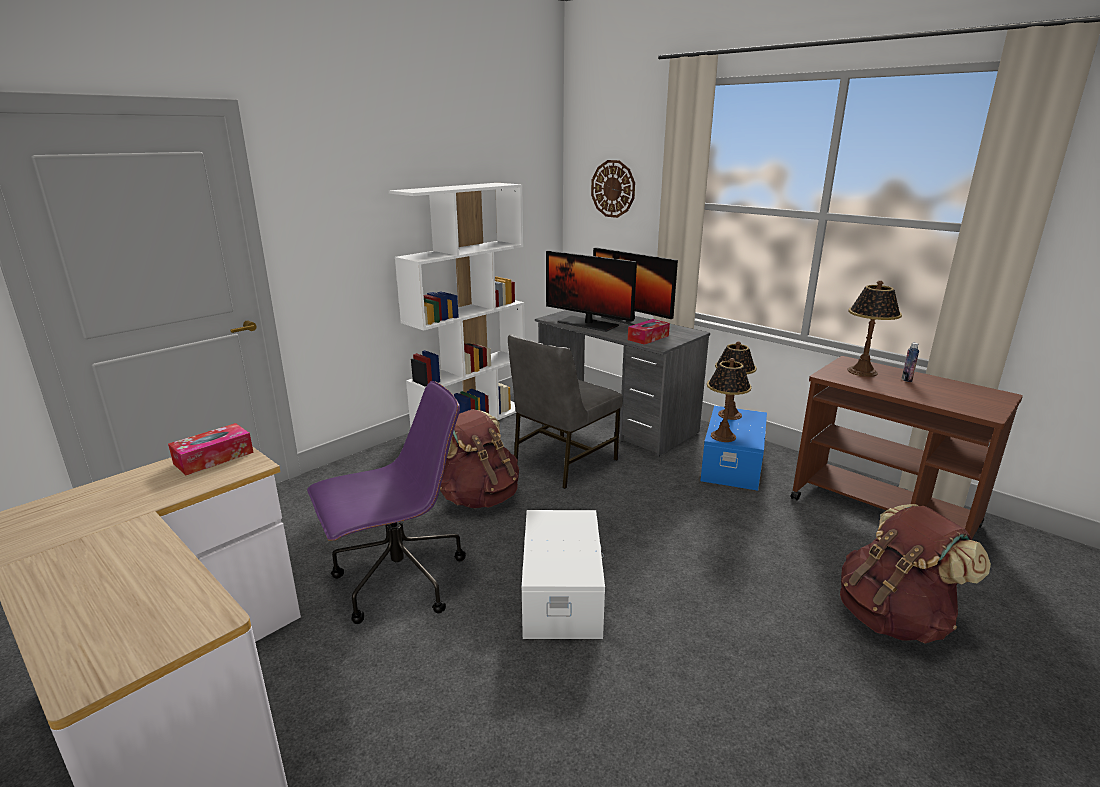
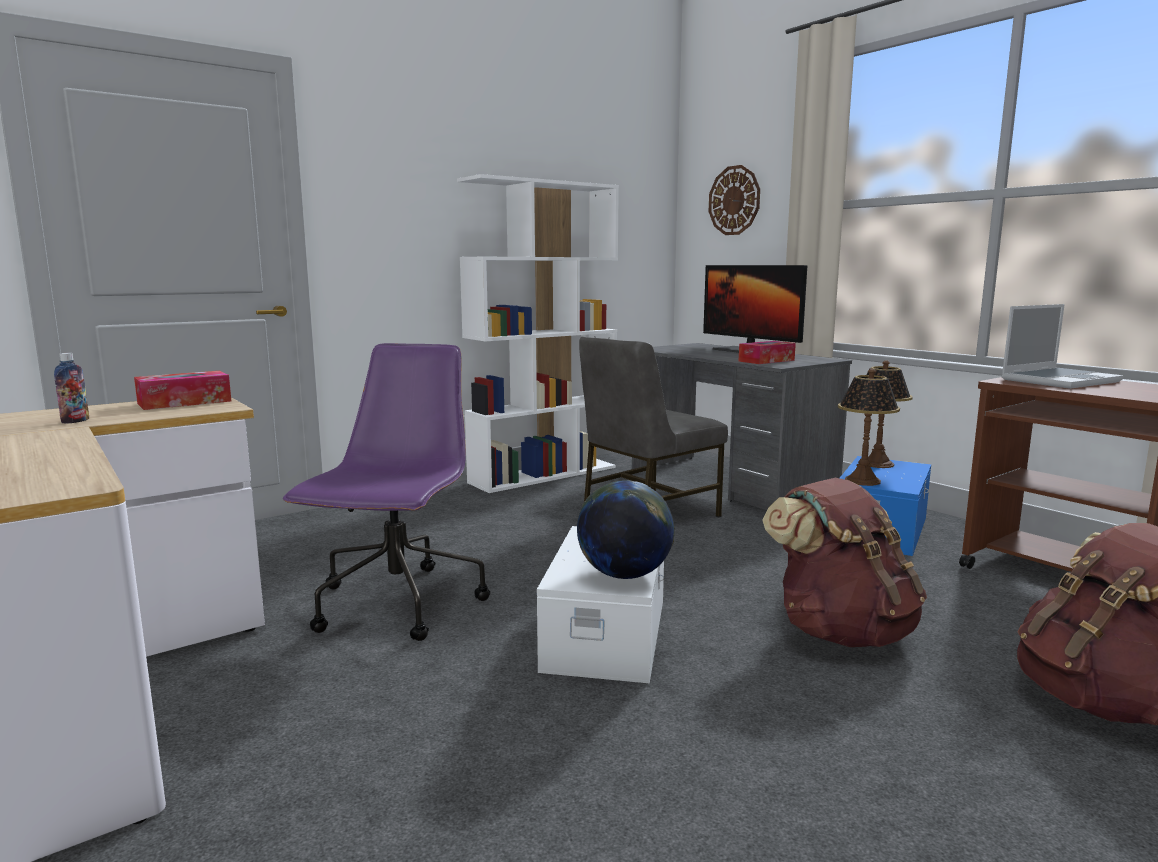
camera: 10 degrees right, 10 degrees down
(398, 582) = (397, 605): purple office chair -> purple office chair turned 60 degrees counterclockwise
(478, 497) = (529, 538): brown backpack -> brown backpack (840, 631)
(580, 564) = (624, 575): none -> globe
(588, 324) = (693, 352): monitor -> none
(862, 371) = (1059, 380): table lamp -> laptop
(906, 379) = (1126, 386): bottle -> bottle (75, 421)

